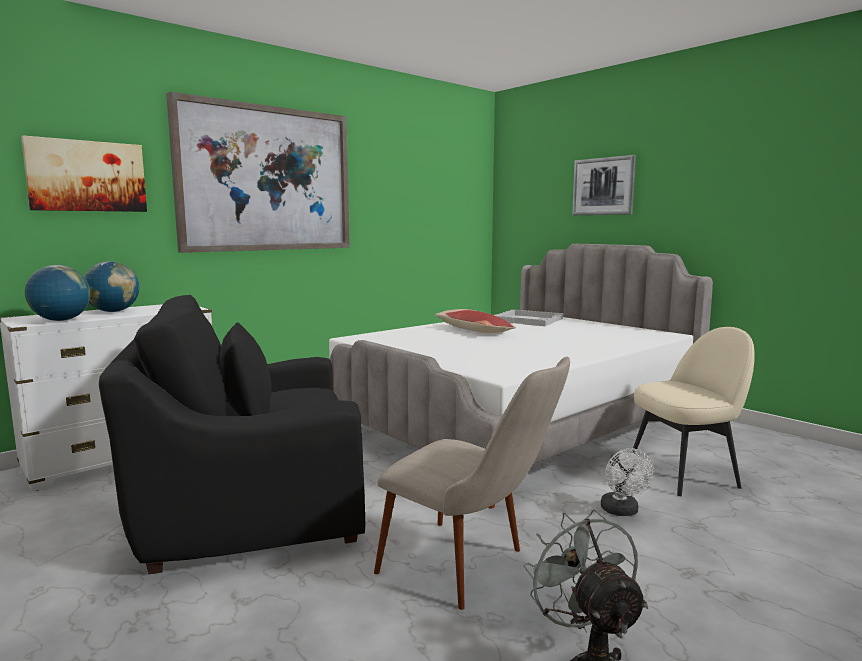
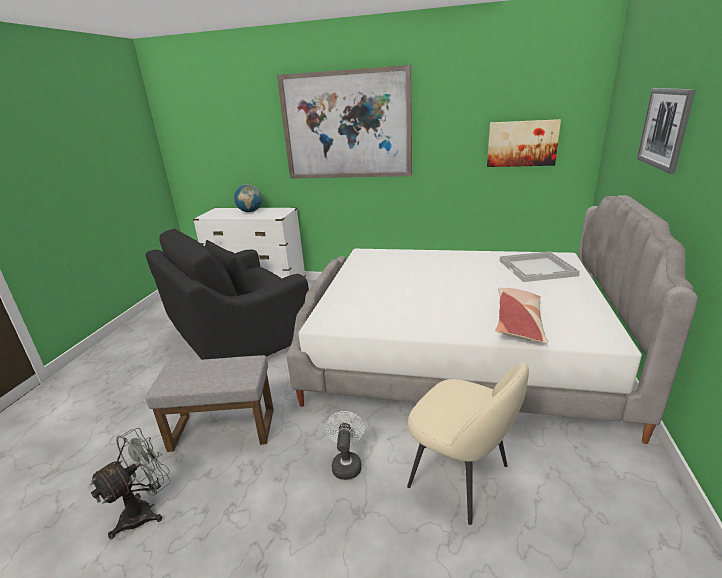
camera: 55 degrees right, 15 degrees up
(61, 320) = (218, 216): globe -> none
(87, 176) = (243, 134): picture -> picture (522, 143)
(248, 504) = (239, 337): black armchair -> black armchair turned 75 degrees counterclockwise
(471, 569) = (221, 430): beige chair -> grey ottoman
(473, 330) = (450, 268): pillow -> pillow (519, 322)
(622, 511) = (347, 463): white fan -> white fan turned 135 degrees clockwise

